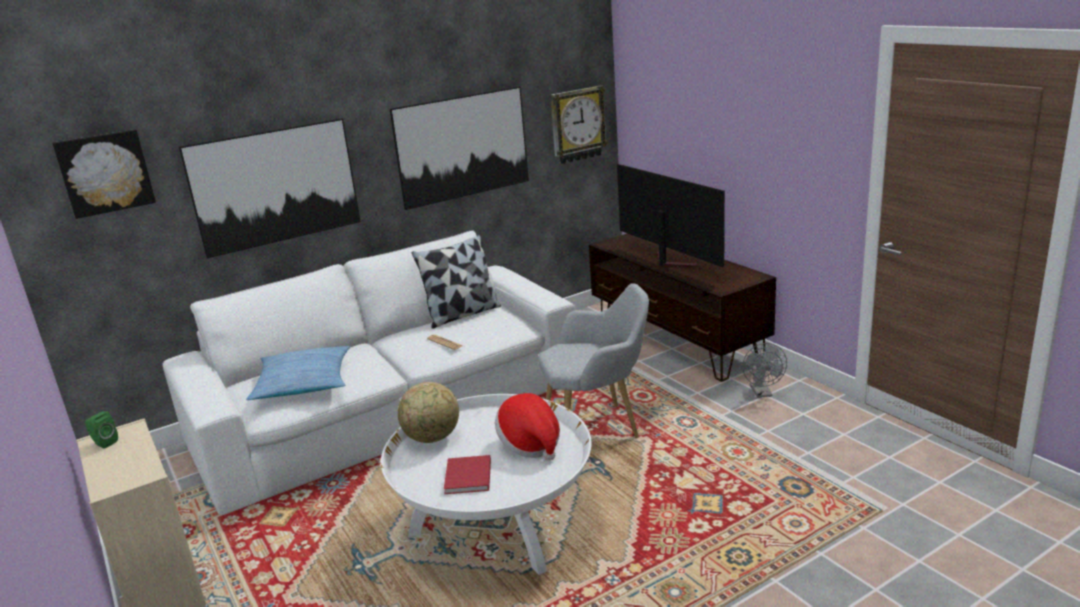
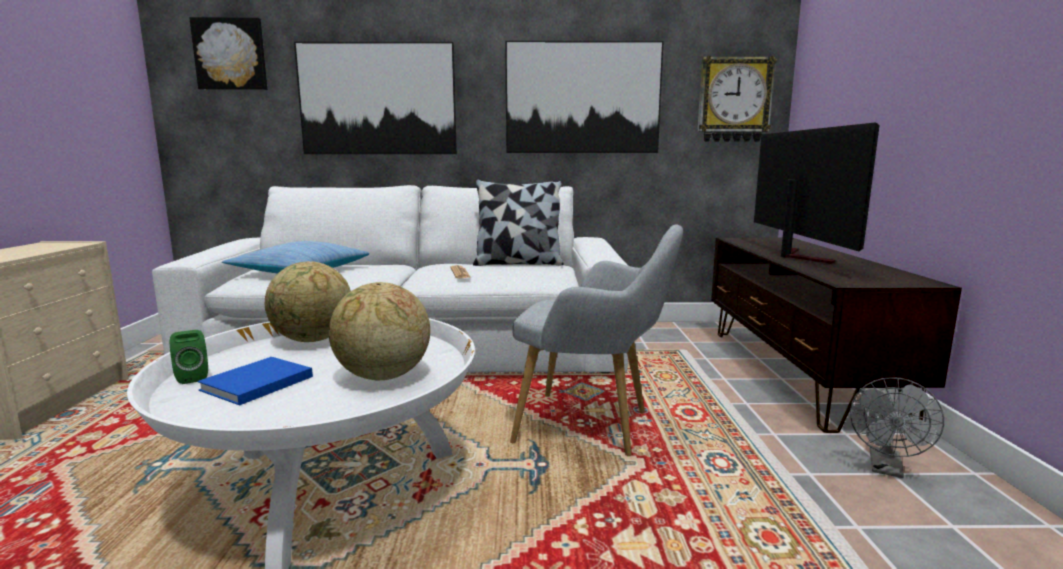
camera: 30 degrees right, 10 degrees down
(104, 443) = (42, 245): green speaker -> green speaker (193, 377)
(468, 478) = (254, 384): red book -> blue book
(530, 444) = (382, 377): hat -> globe

